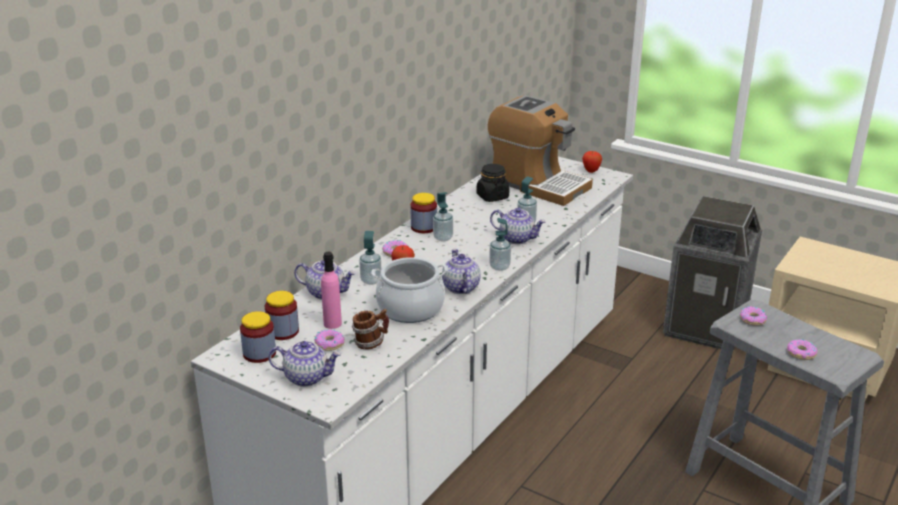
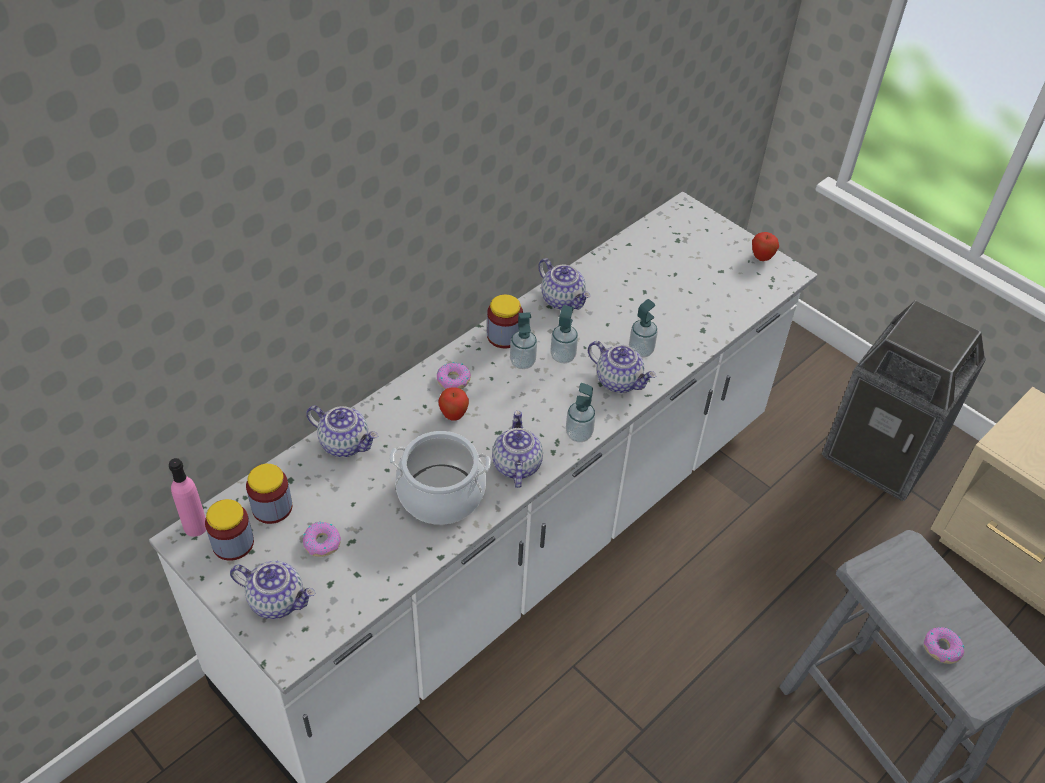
camera: 10 degrees right, 20 degrees up
(332, 323) = (336, 504): pink bottle -> pink bottle (195, 526)
(371, 281) = (407, 430): soap dispenser -> soap dispenser (563, 356)
(371, 343) = (373, 551): mug -> none
(459, 205) = (563, 300): none -> teapot
(492, 196) = (612, 289): black jar -> none
(537, 184) = (680, 273): coffee machine -> none
(753, 319) = (898, 570): donut -> none

